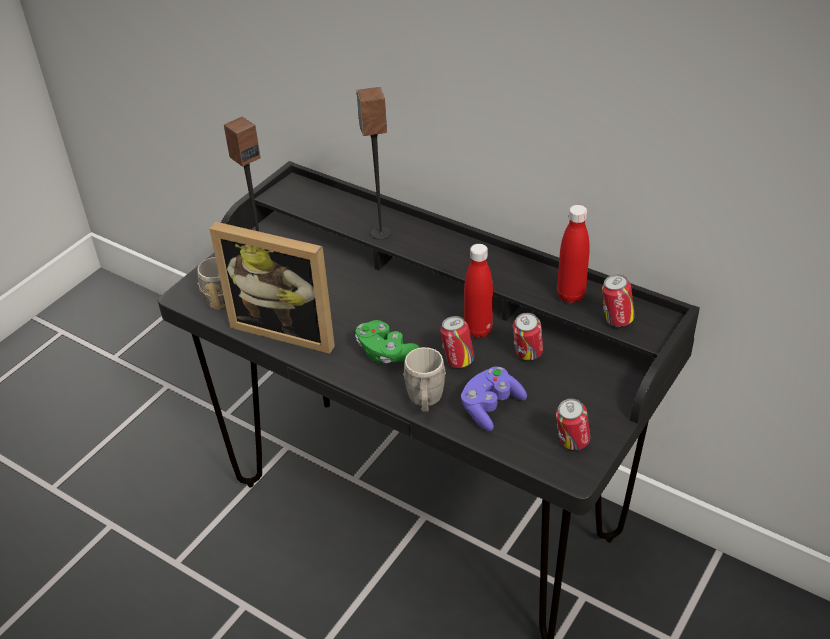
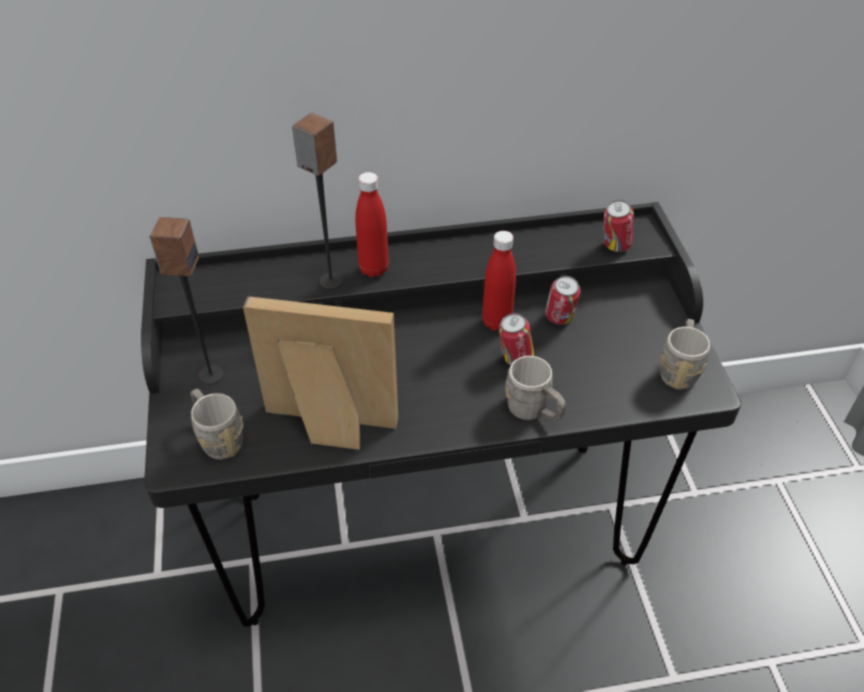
camera: 45 degrees left, 5 degrees up
(288, 328) = (328, 427): picture frame -> picture frame turned 150 degrees counterclockwise
(385, 353) = (447, 392): green game controller -> none
(490, 407) = (588, 381): purple game controller -> none
(570, 295) = (557, 245): red bottle -> red bottle (374, 269)
(571, 443) = (679, 369): can -> grey mug

